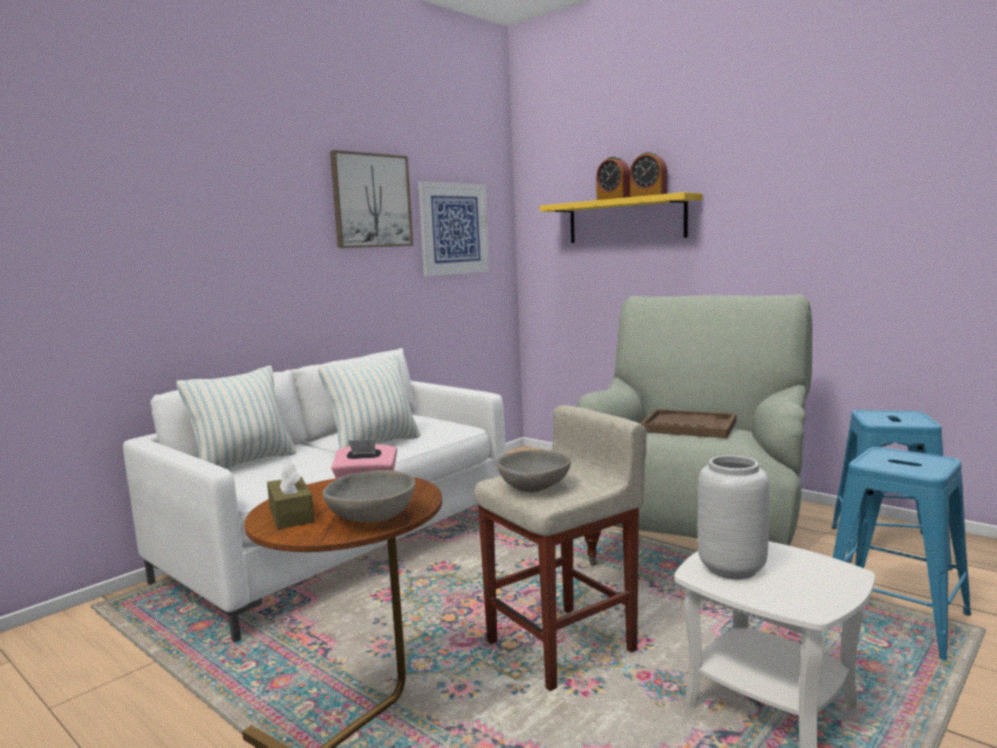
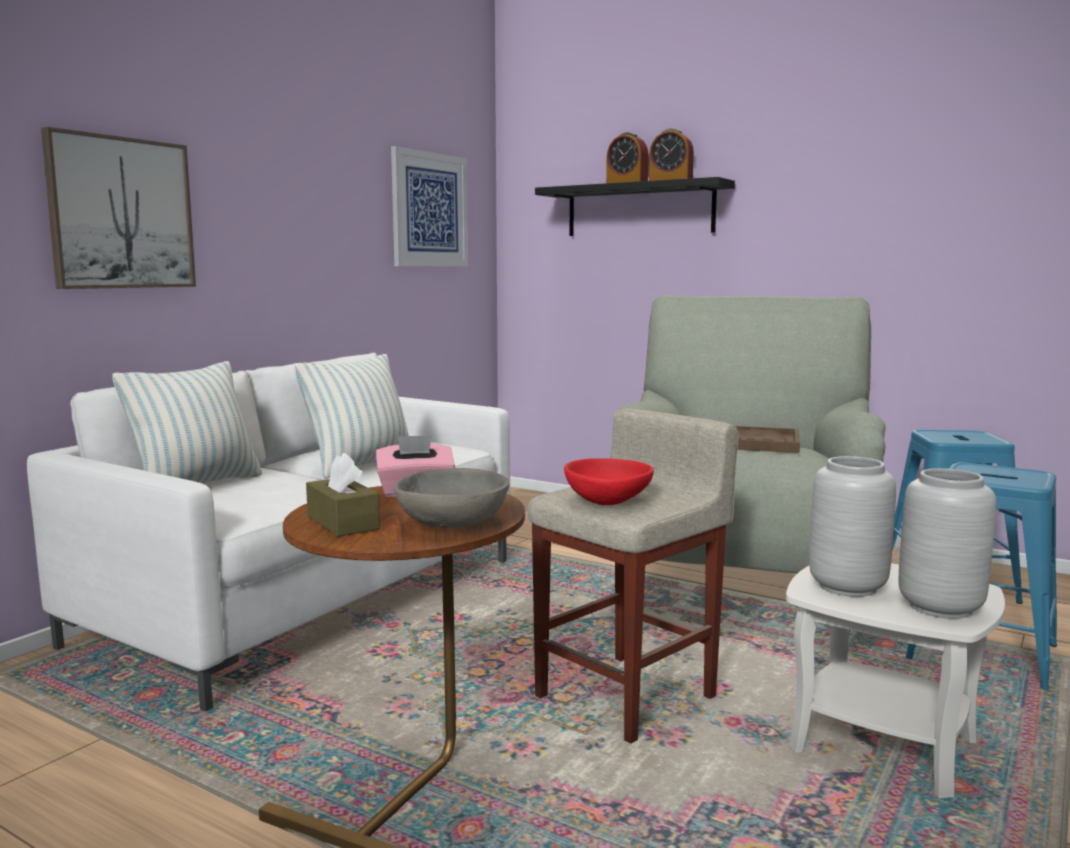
camera: 10 degrees left, 0 degrees up
(371, 201) = (337, 165): picture -> picture (121, 213)
(533, 488) = (607, 502): grey bowl -> red bowl
(626, 220) = (639, 210): yellow shelf -> black shelf
(806, 594) = (941, 608): none -> grey vase

